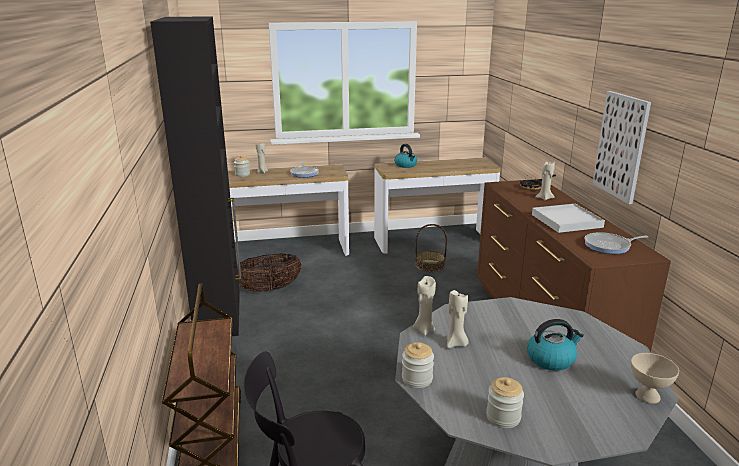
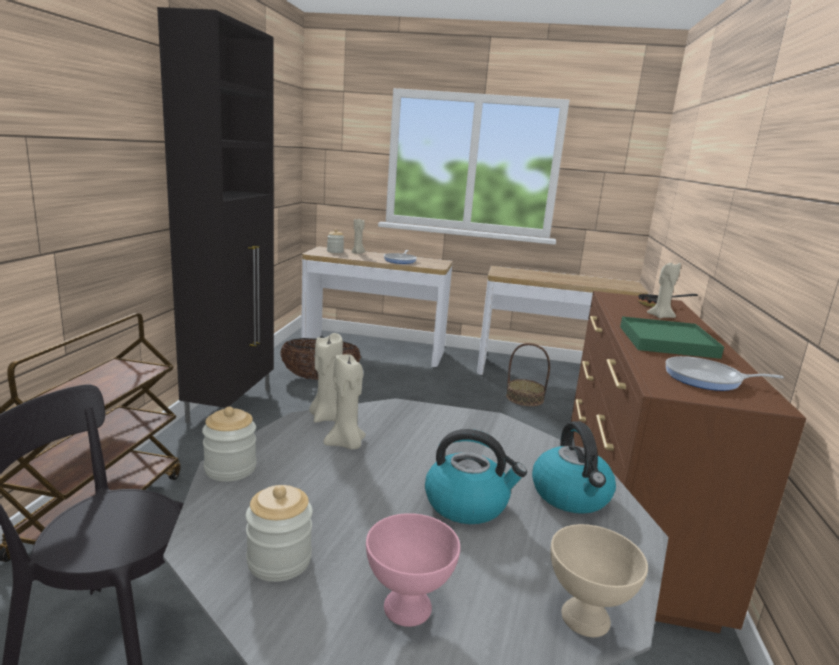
camera: 20 degrees right, 5 degrees down
(406, 165) = (526, 272): kettle -> kettle (571, 496)
(566, 221) = (666, 341): white tray -> green tray
(578, 417) = (406, 607): none -> pink bowl
(621, 146) = (772, 234): picture -> none

